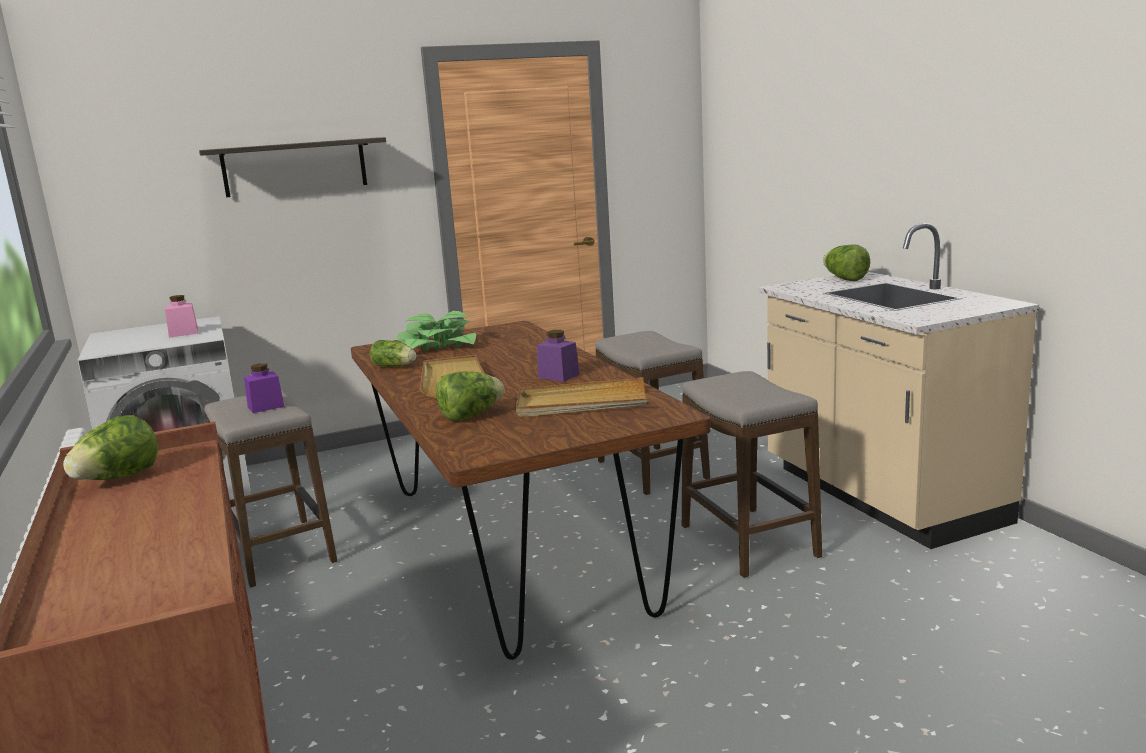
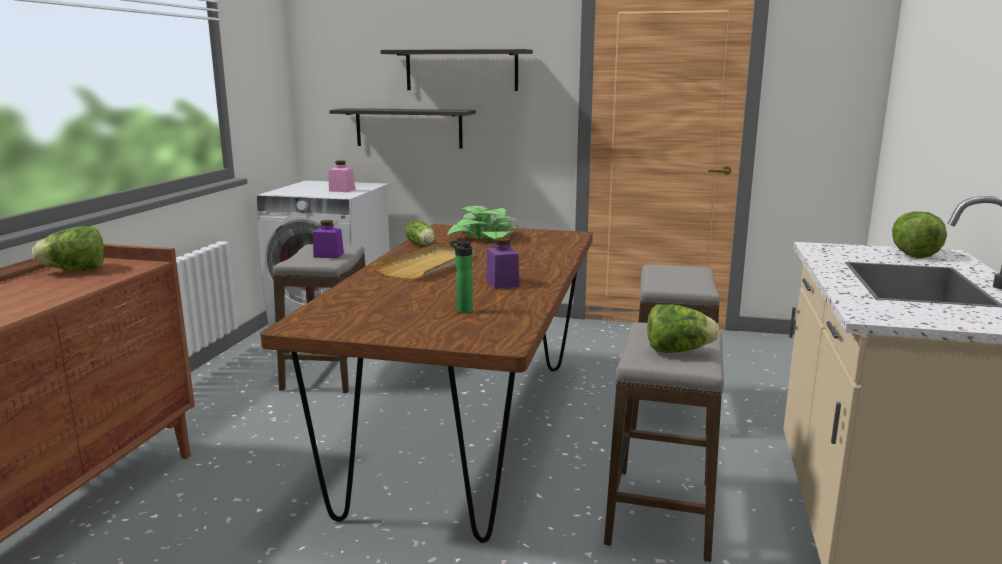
camera: 35 degrees right, 0 degrees up
(234, 243) = (408, 128): none -> shelf
(470, 416) = (371, 295): lettuce -> lettuce (677, 351)
(582, 403) = (462, 310): beige tray -> bottle

